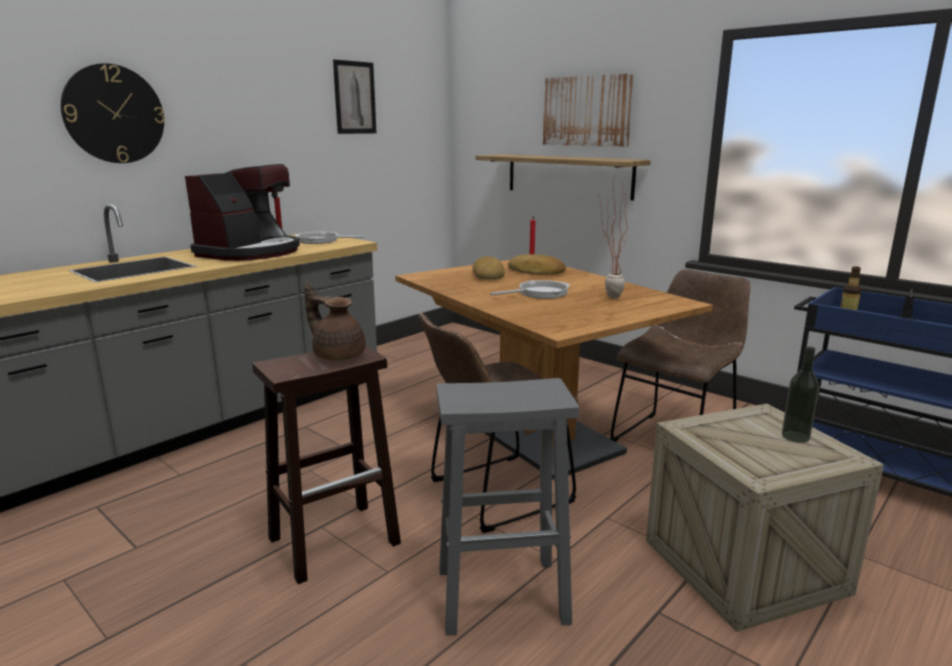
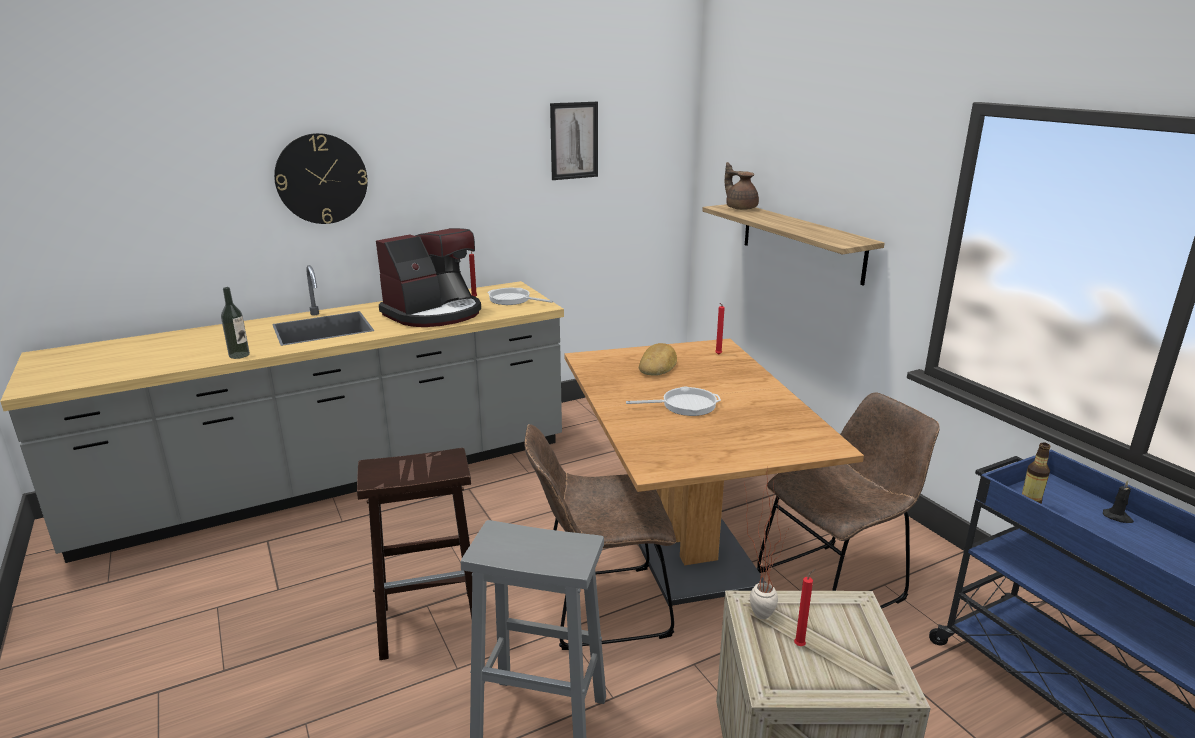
camera: 20 degrees right, 5 degrees up
(337, 355) = (432, 463): brown teapot -> brown teapot (740, 208)
(536, 271) = (713, 366): bread -> none
(586, 111) = (824, 171): picture -> none
(608, 296) = (754, 422): potted plant -> potted plant (756, 610)
(752, 445) = (800, 645): none -> red candle
(795, 436) = (861, 645): bottle -> bottle (239, 355)

